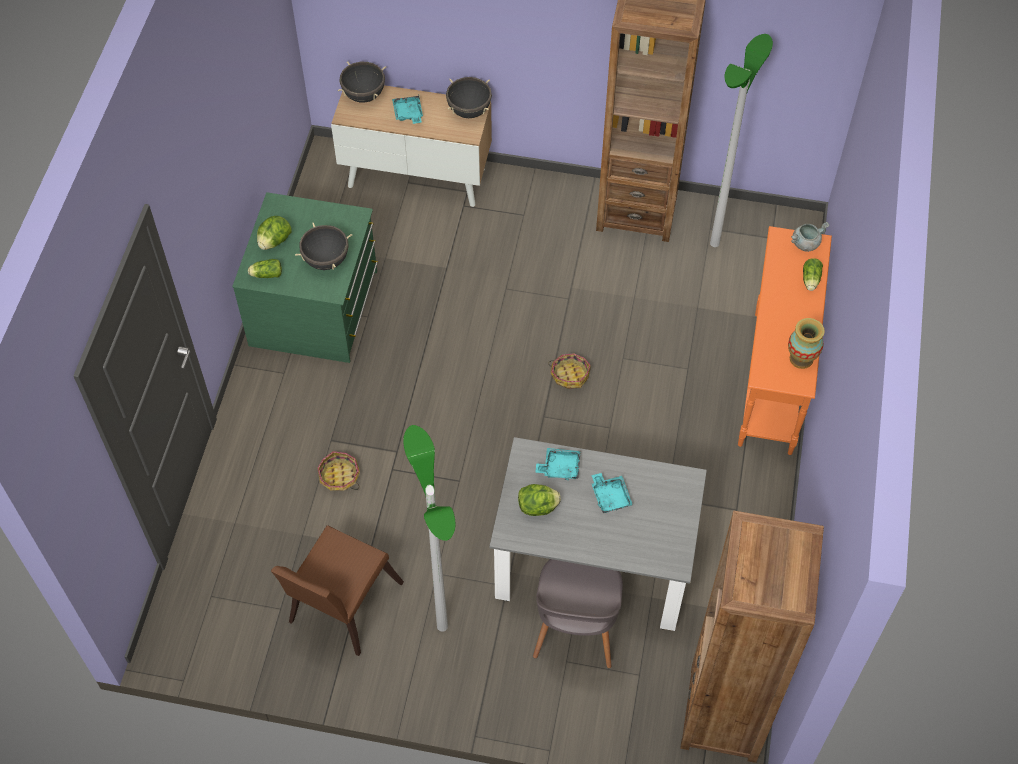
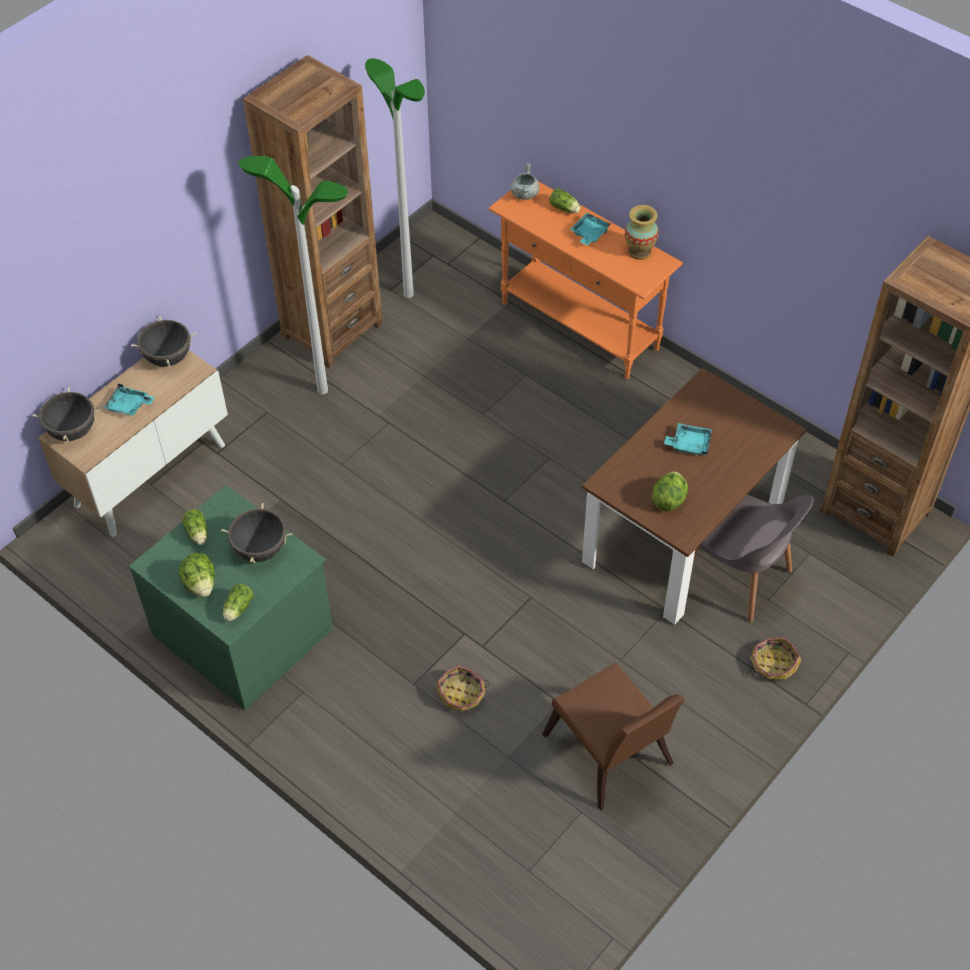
camera: 60 degrees left, 5 degrees down
(317, 216) = (198, 534): none -> lettuce
(442, 626) = (678, 680): floor lamp -> floor lamp (322, 390)
(560, 467) = (637, 466): turquoise tray -> turquoise tray (589, 234)
(570, 375) = (473, 460): basket -> basket (772, 664)
(593, 565) = (683, 535): grey dining table -> brown dining table

